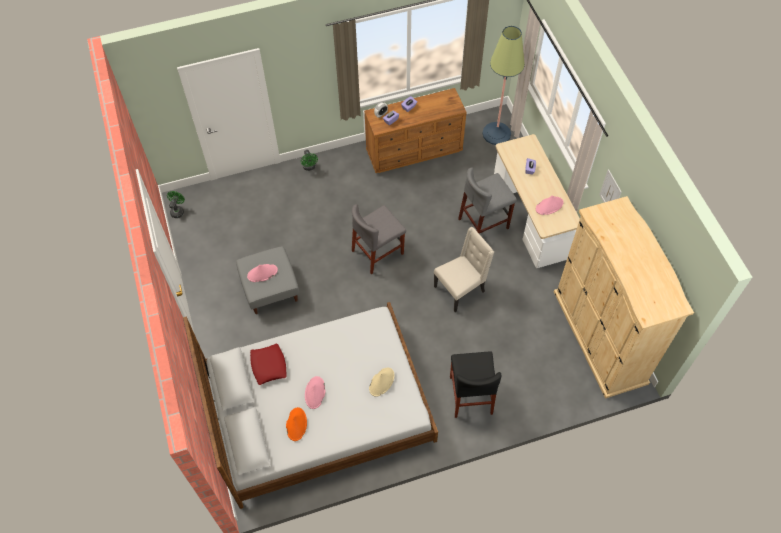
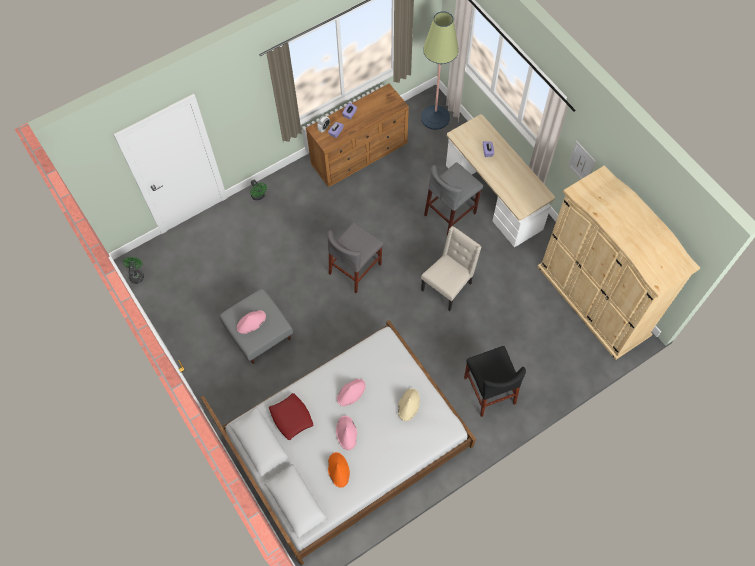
camera: 15 degrees left, 5 degrees up
(549, 206) = (517, 185): pink hat -> pink hat (351, 392)

